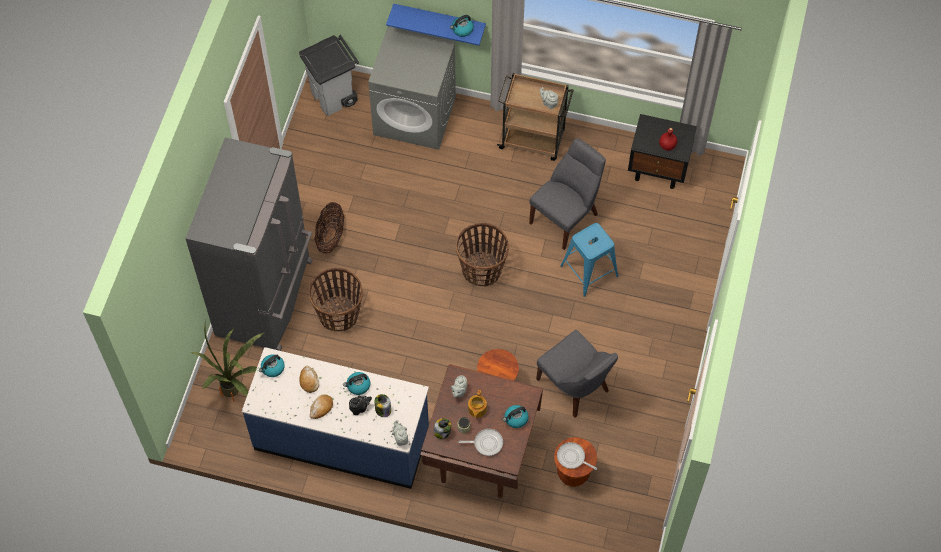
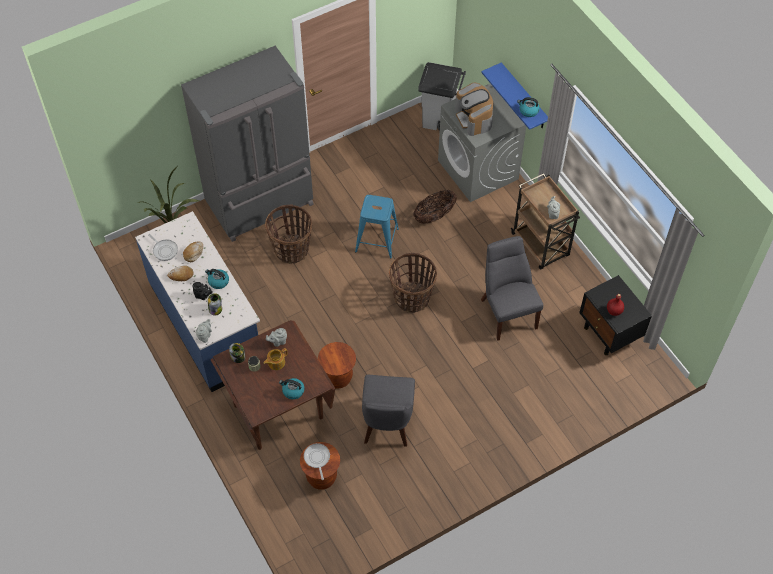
camera: 45 degrees right, 5 degrees down
(272, 368) = (182, 227): kettle -> none
(330, 236) = (340, 199): basket -> basket (434, 215)
(408, 71) = (474, 118): none -> coffee machine
(486, 443) = (256, 389): frying pan -> frying pan (164, 250)
(566, 217) = (507, 311): grey chair -> grey chair turned 105 degrees counterclockwise
(589, 271) = (482, 359): blue stool -> blue stool (376, 240)

